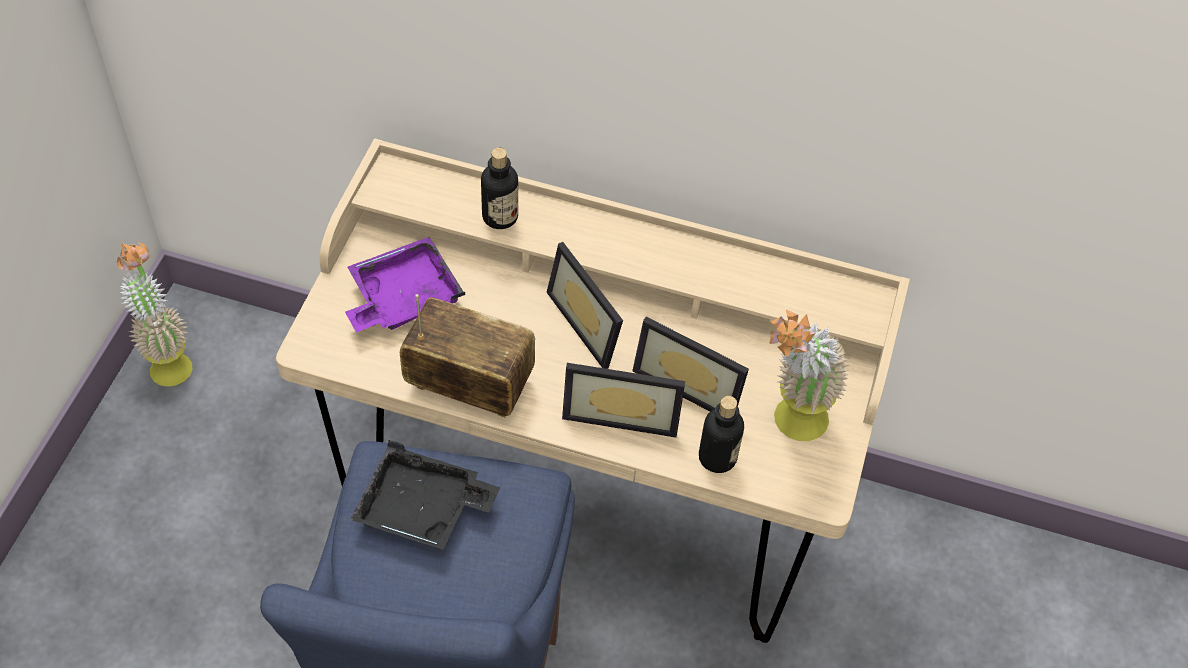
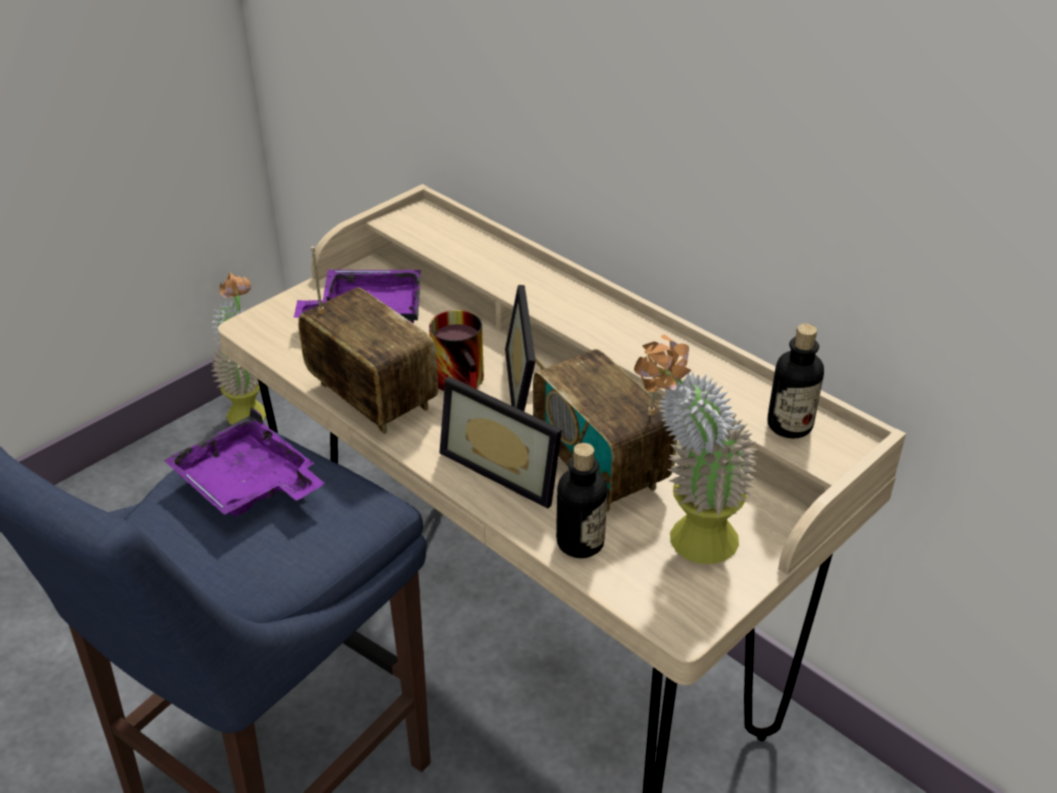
camera: 30 degrees right, 15 degrees down
(422, 509) = (248, 485): black tray -> purple tray
(500, 217) = (492, 266): bottle -> bottle (789, 425)
(535, 339) = (465, 382): none -> mug
(691, 382) = (600, 466): picture frame -> radio

